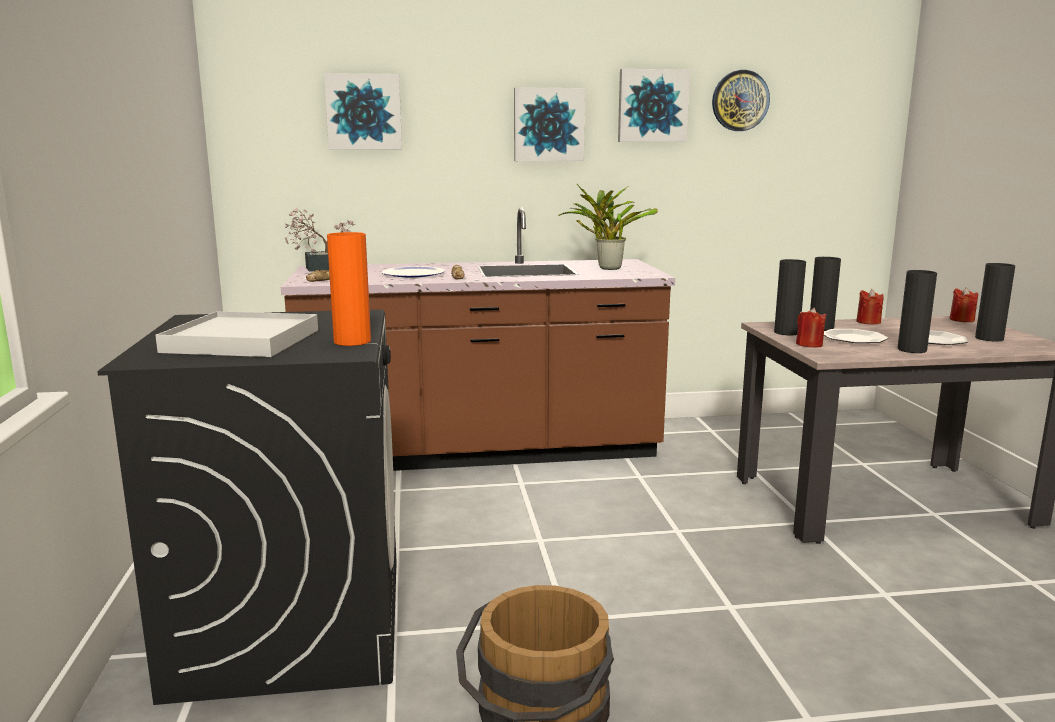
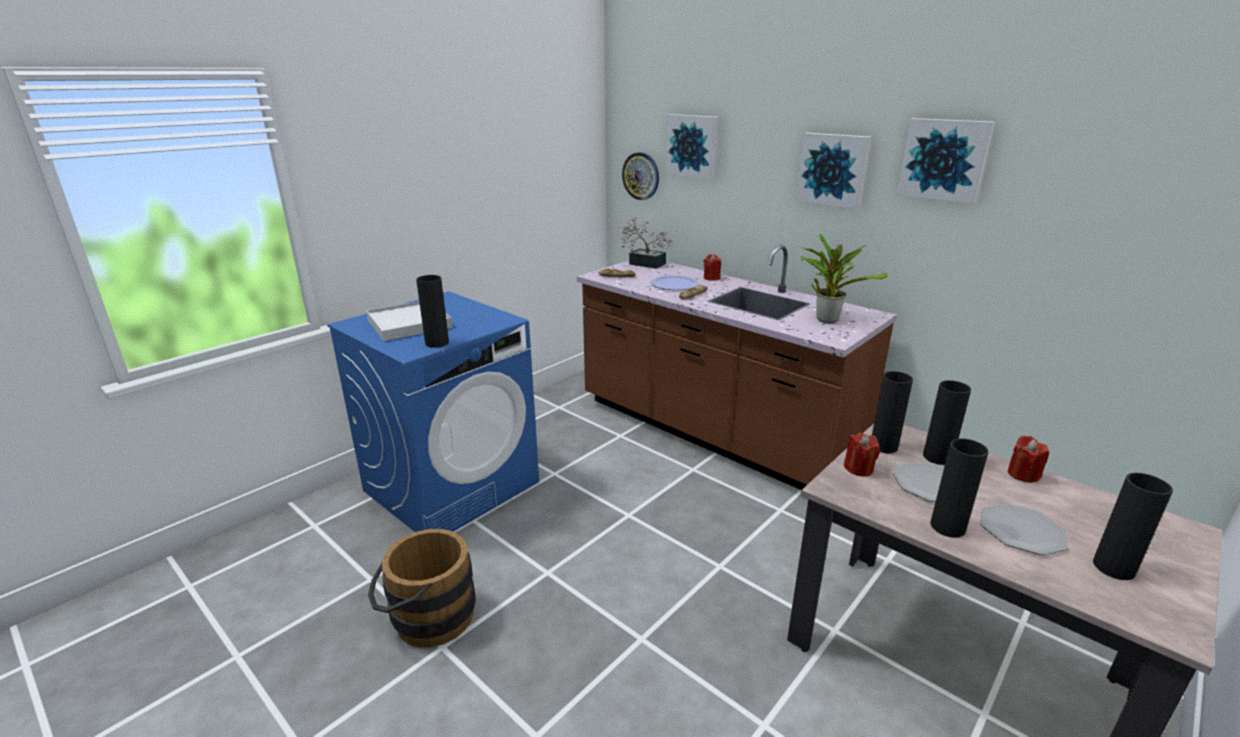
camera: 50 degrees right, 10 degrees up
(291, 623) = (452, 486): black washing machine -> blue washing machine
(352, 341) = (437, 343): orange vase -> black vase
(740, 100) = (1062, 161): wall clock -> wall clock (641, 176)
(961, 320) = (1177, 529): red candle -> red candle (711, 278)

